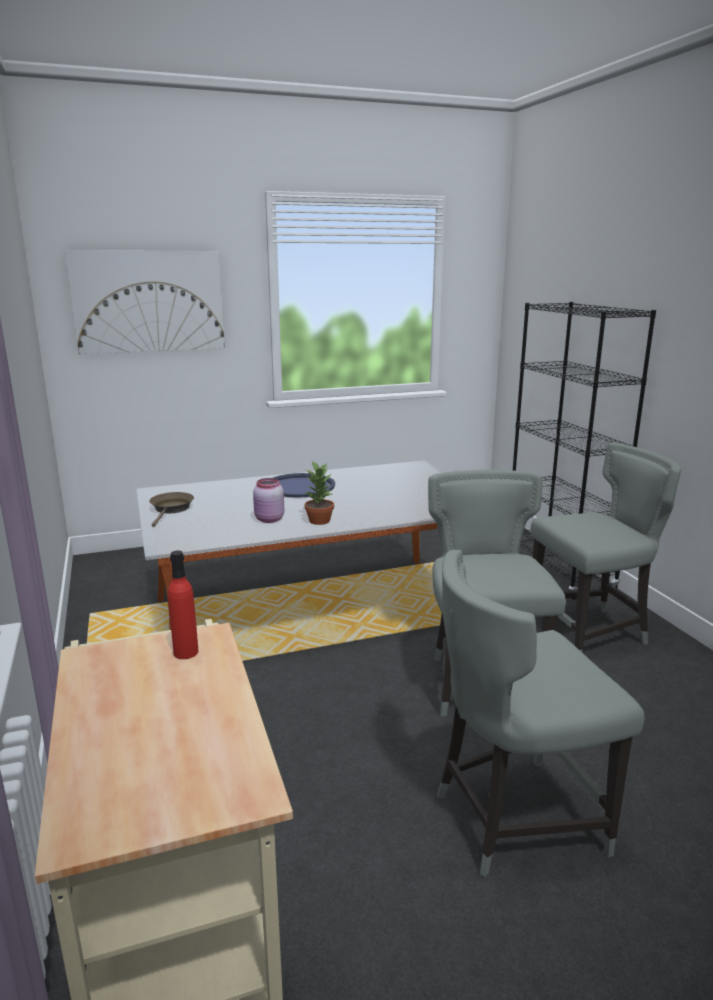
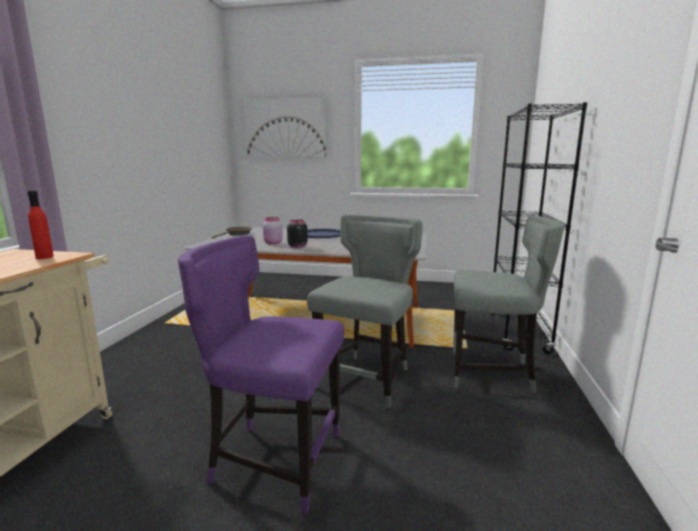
camera: 30 degrees right, 5 degrees down
(319, 520) = (298, 247): potted plant -> black jar
(513, 819) = (274, 460): grey chair -> purple chair

